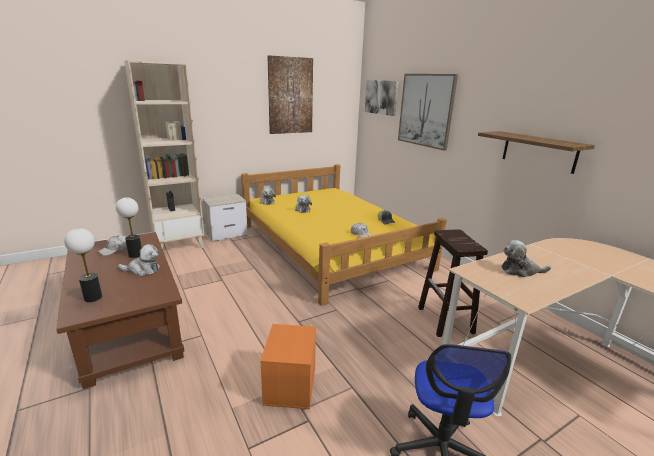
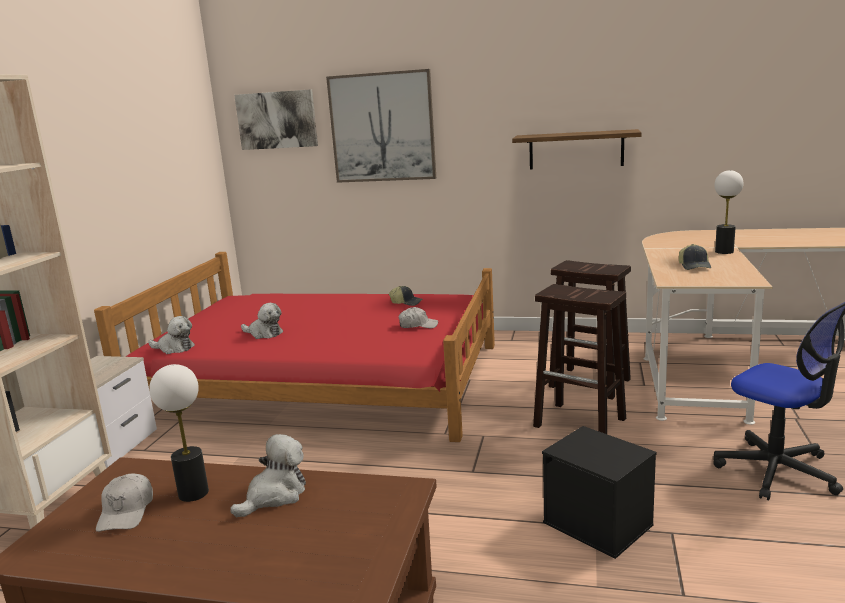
camera: 45 degrees left, 5 degrees down
(93, 297) = (310, 563): table lamp -> table lamp (724, 252)
(290, 96) = (133, 135): picture -> none
(291, 386) = (599, 524): orange storage box -> black storage box
(331, 246) = (325, 380): yellow bed -> red bed
(392, 336) = (581, 423): none -> brown stool
(520, 271) = (694, 266): plush toy -> cap

